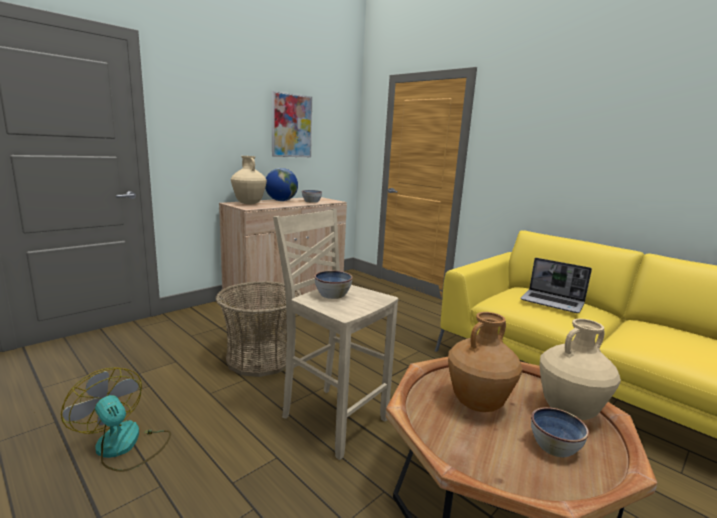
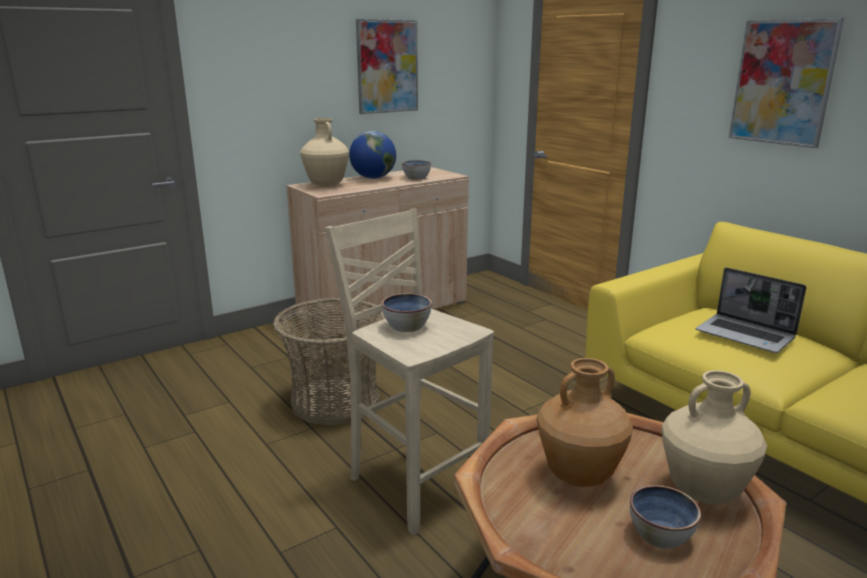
camera: 10 degrees right, 5 degrees up
(124, 446) = (162, 502): fan -> none
(559, 141) = (783, 82): none -> picture

